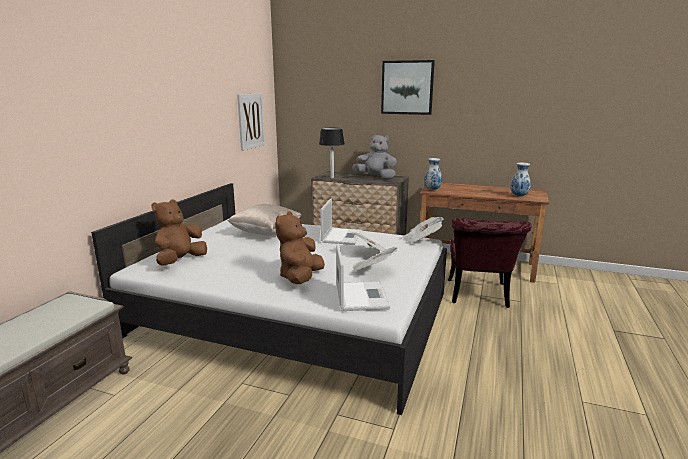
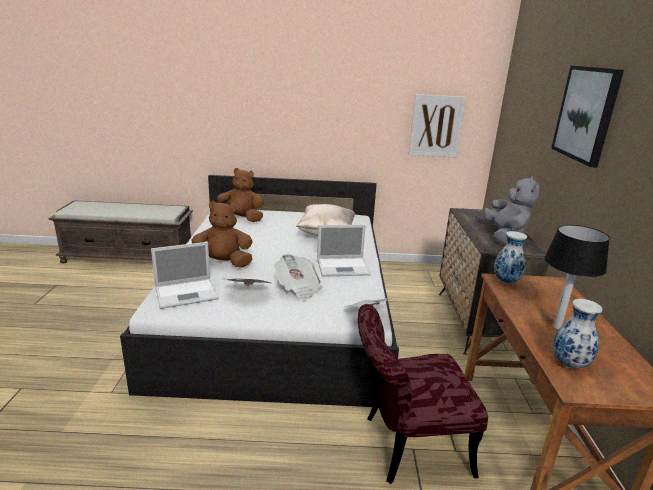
camera: 70 degrees right, 5 degrees up
(331, 177) = (466, 216): table lamp -> table lamp (556, 326)

